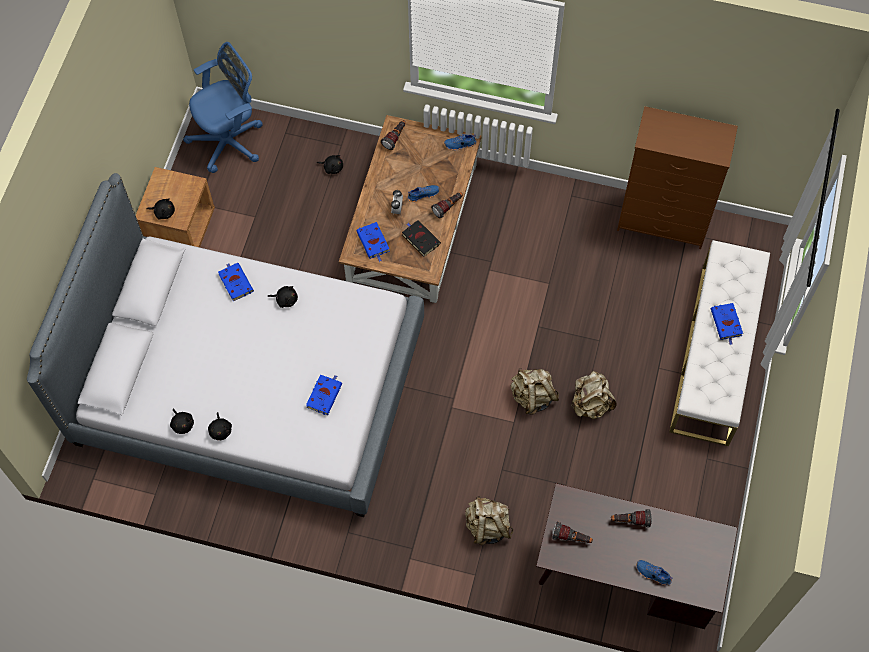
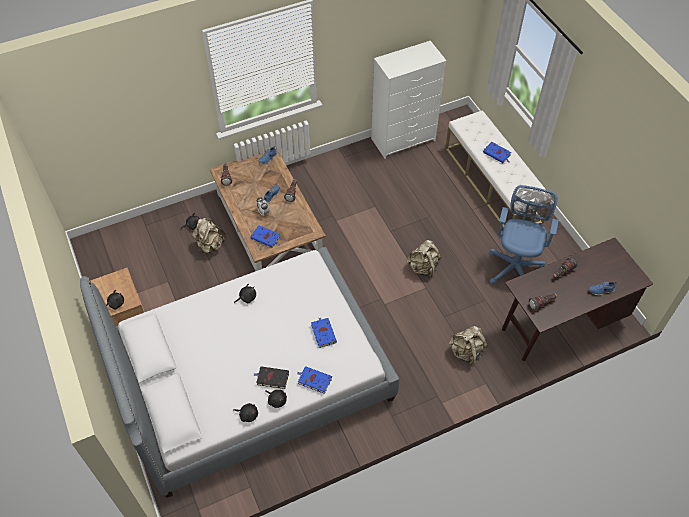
camera: 40 degrees left, 10 degrees down
(230, 141) = (113, 250): blue office chair -> blue office chair (515, 265)
(235, 282) = (204, 309): blue book -> blue book (314, 380)
(420, 239) = (292, 219): black book -> black book (272, 378)
(590, 403) = (456, 250): beige backpack -> beige backpack (210, 245)
(664, 221) = (403, 139): brown dresser -> white dresser

